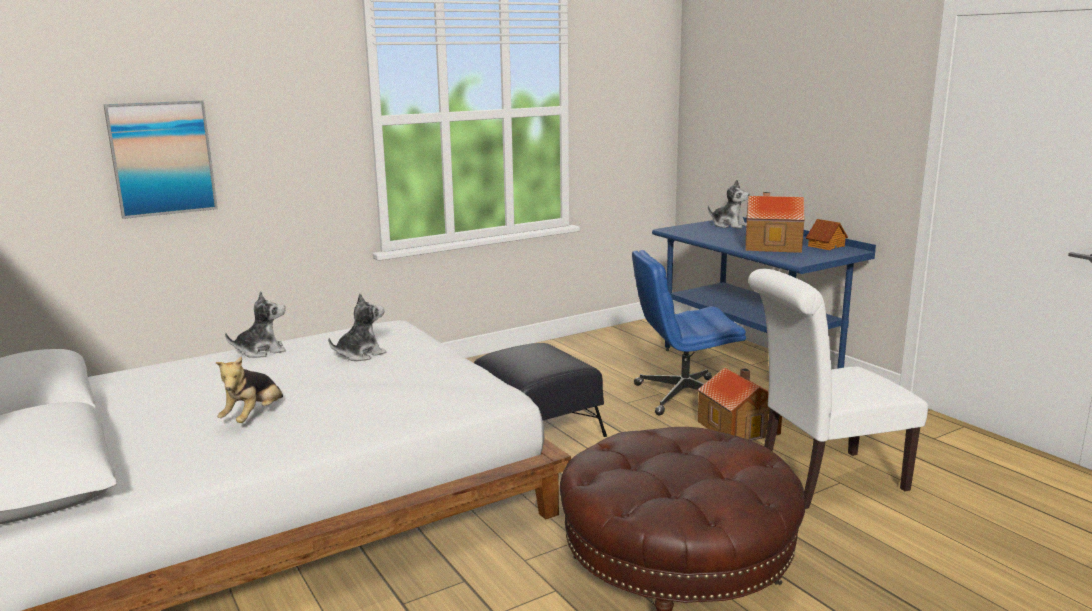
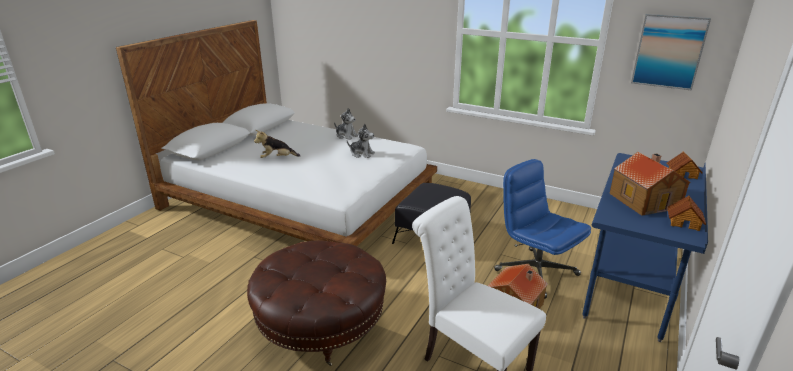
camera: 60 degrees right, 10 degrees up
(162, 158) = (357, 34): picture -> picture (669, 51)
(729, 225) = (682, 174): plush toy -> toy house

